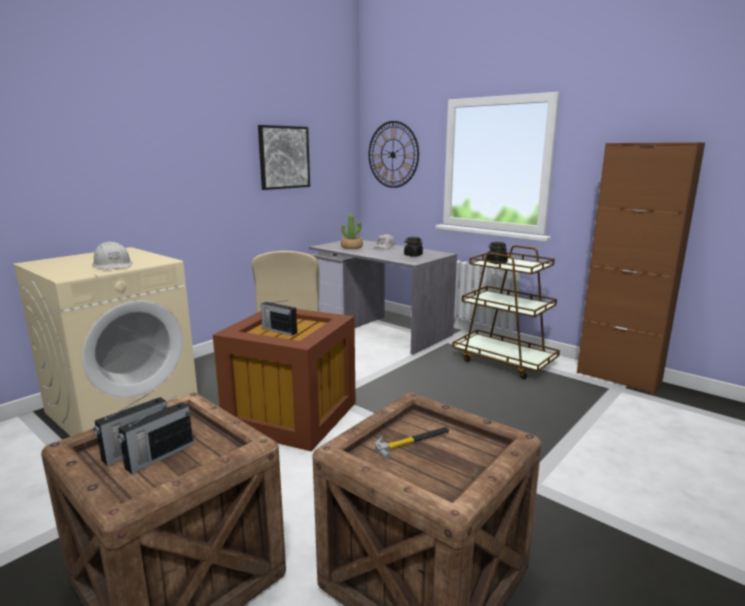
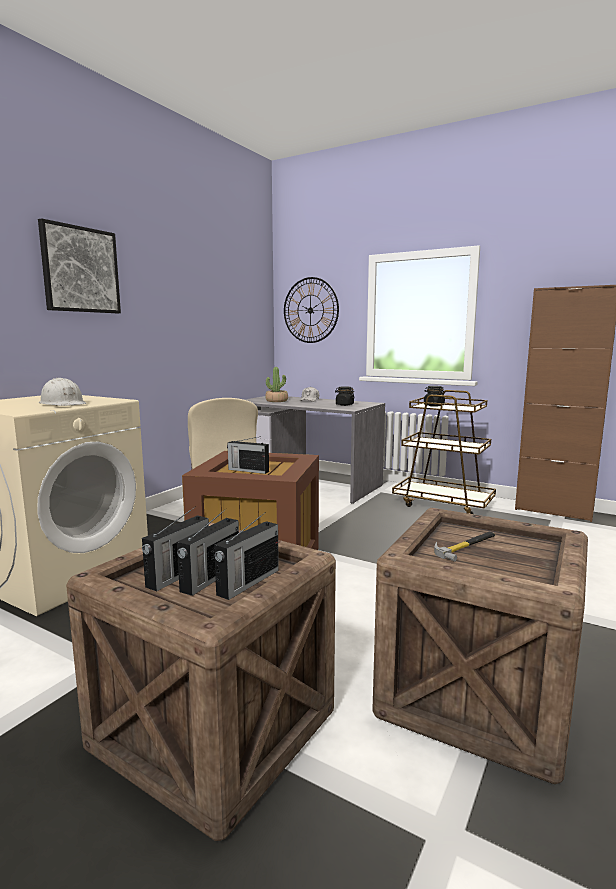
camera: 10 degrees left, 5 degrees down
(186, 464) = (247, 582): none -> radio
(284, 157) = (207, 308): picture -> picture (80, 270)

